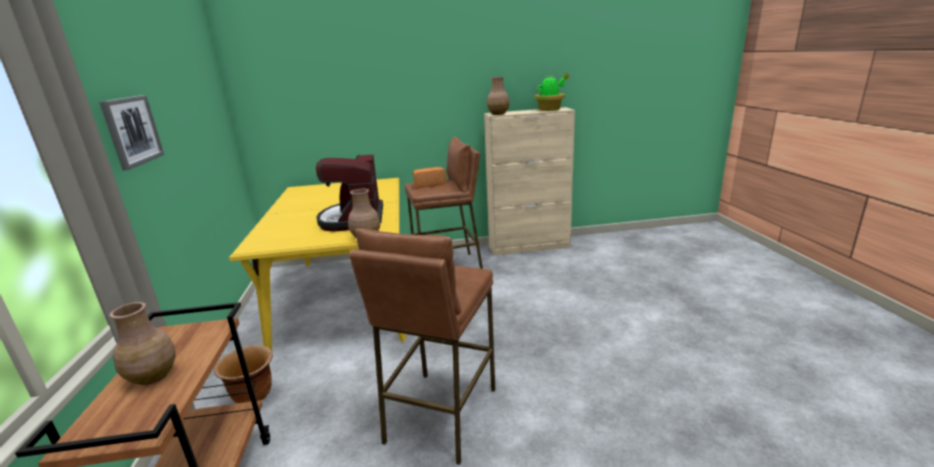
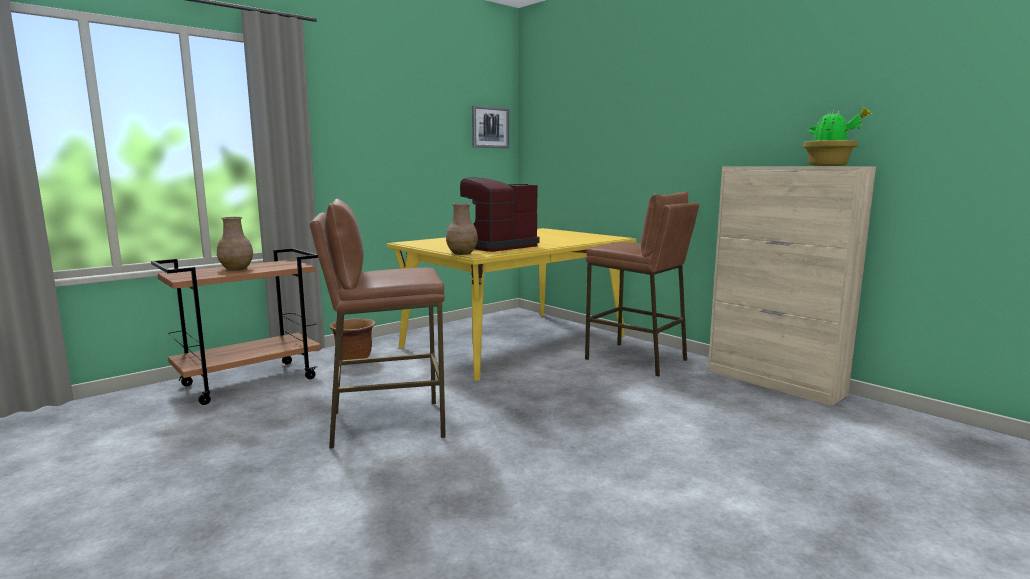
camera: 55 degrees right, 10 degrees down
(132, 131) = (362, 134): picture -> picture (490, 127)
(429, 184) = (629, 243): bread -> none
(498, 114) = (744, 166): brown vase -> none

